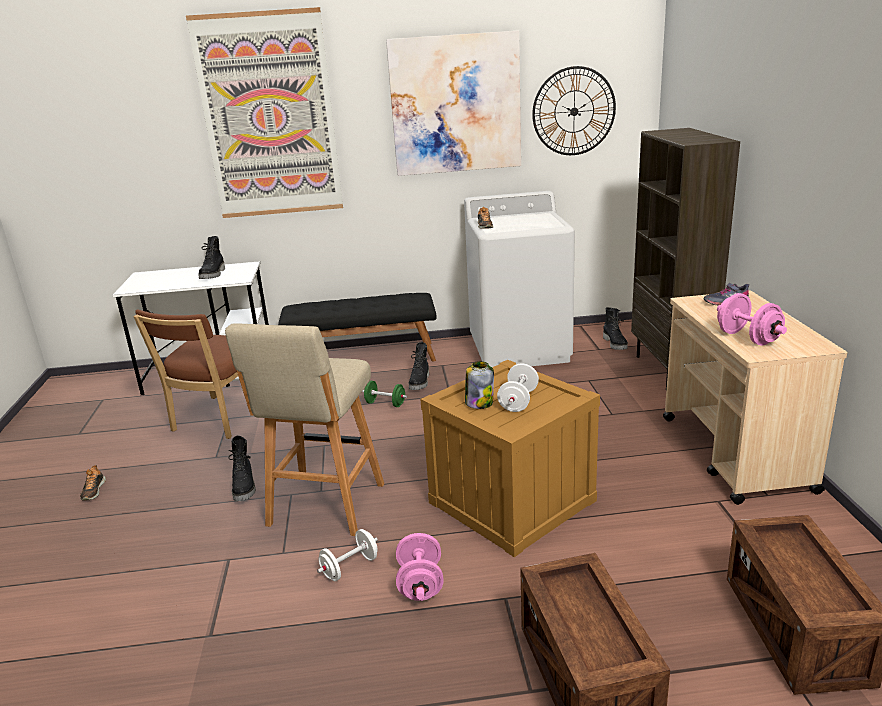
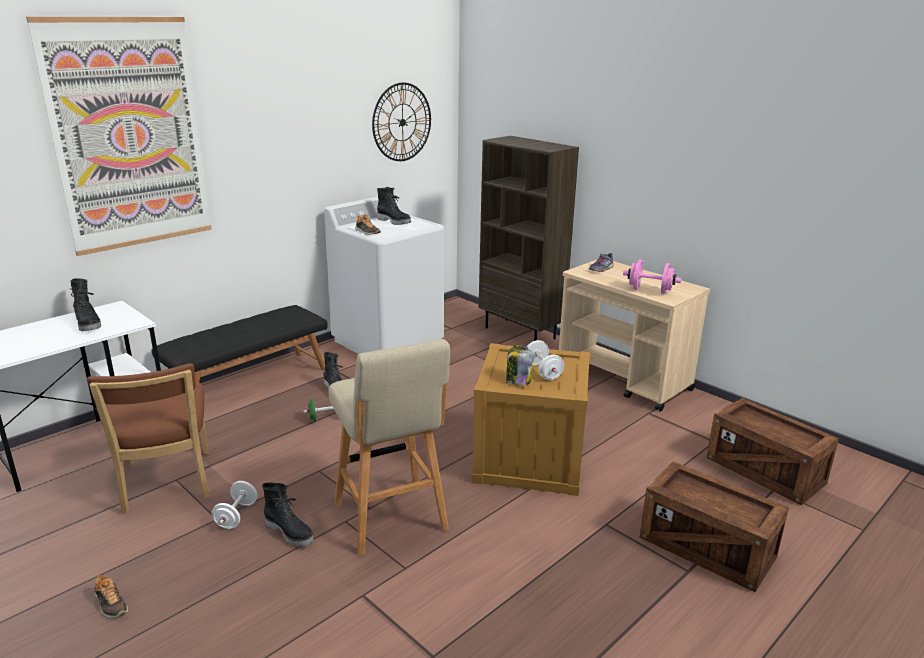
camera: 40 degrees left, 0 degrees up
(350, 567) = (475, 554): white dumbbell -> white dumbbell (236, 516)
(420, 584) = (541, 541): pink dumbbell -> none
(455, 104) = (311, 118): picture -> none
(615, 343) = (458, 321): black boot -> black boot (394, 222)

